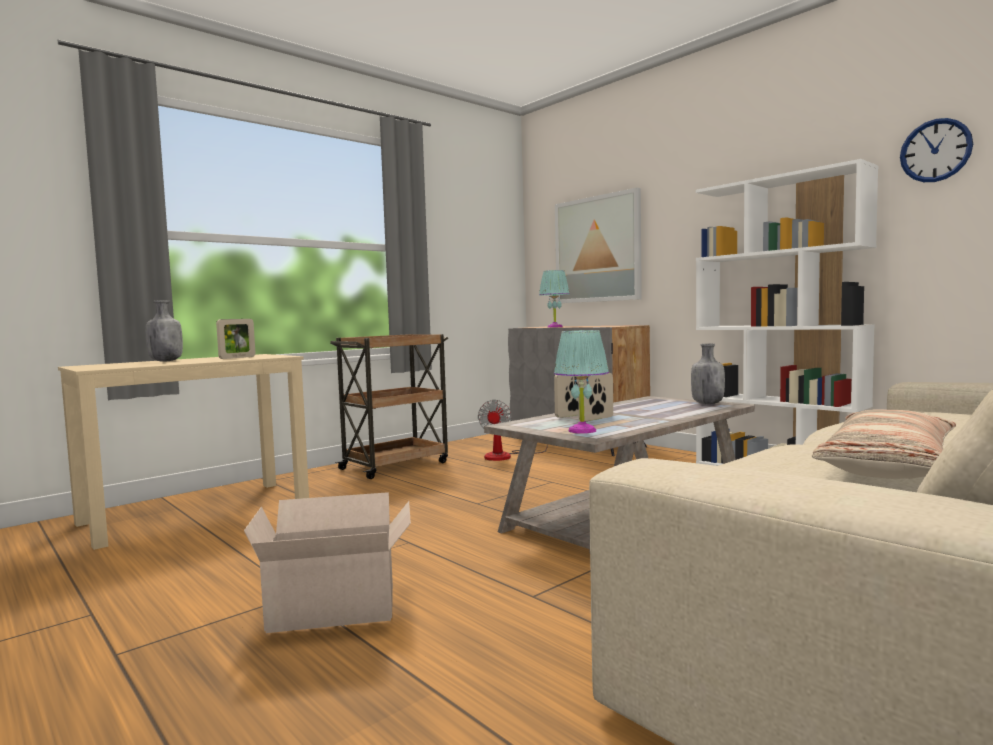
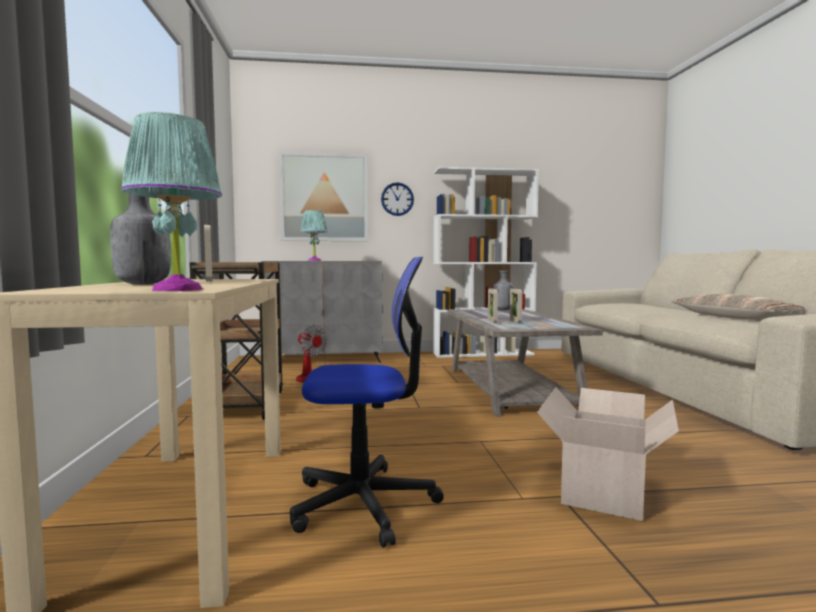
camera: 55 degrees left, 0 degrees up
(234, 542) = (364, 503): none -> office chair
(581, 430) = (554, 326): turquoise table lamp -> turquoise table lamp (177, 289)
(935, 150) = (550, 172): wall clock -> wall clock (397, 199)

